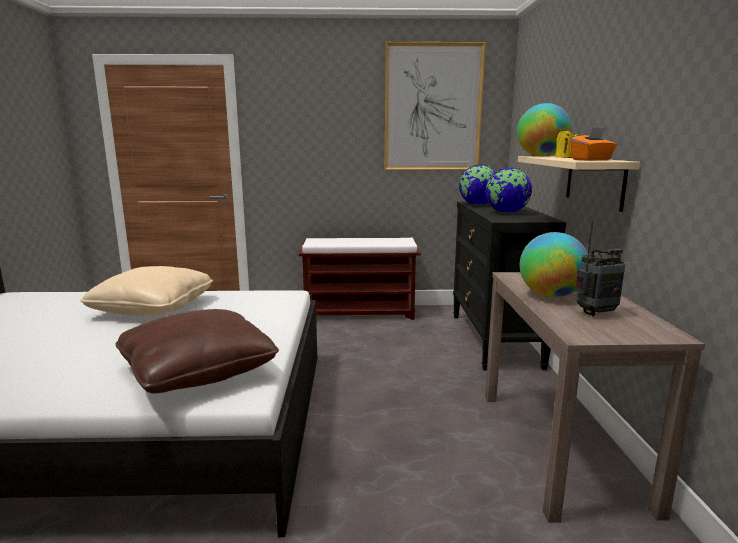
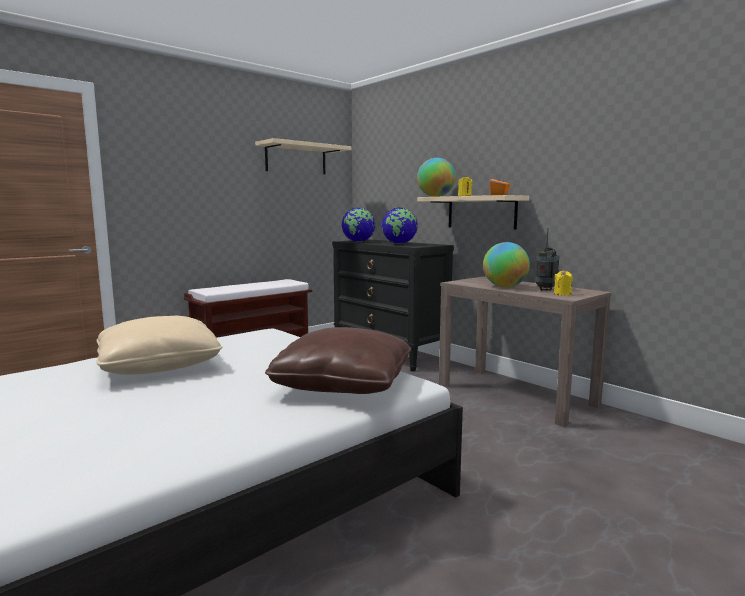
camera: 40 degrees left, 5 degrees down
(433, 108) = (296, 159): picture -> beige shelf
(595, 327) = (562, 294): none -> yellow candle

